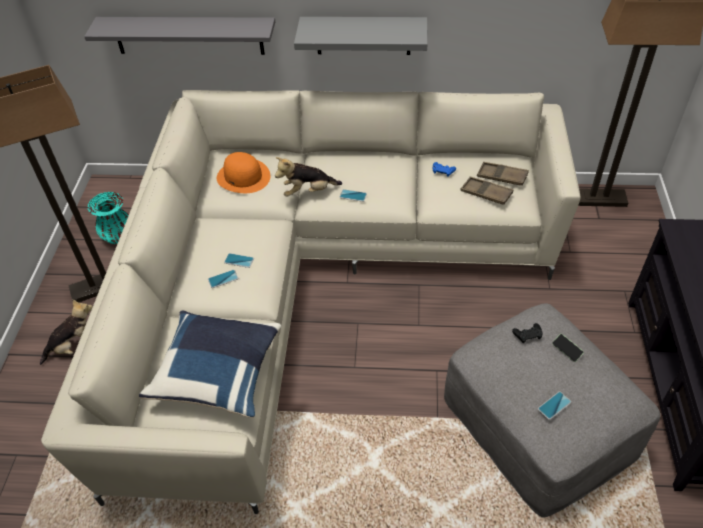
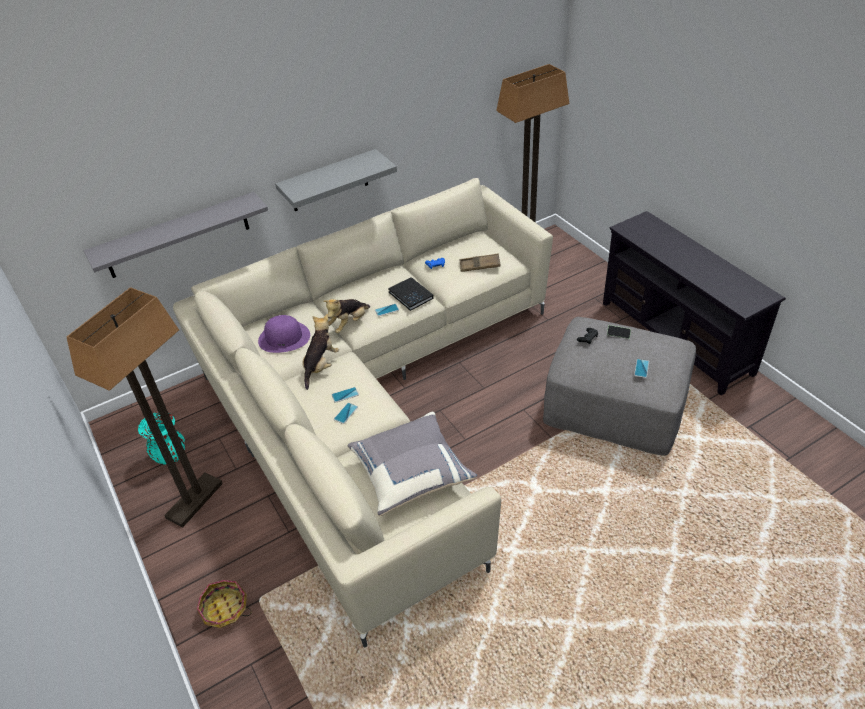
camera: 35 degrees left, 5 degrees down
(40, 395) = (225, 610): none -> basket
(75, 346) = (218, 556): plush toy -> plush toy (321, 366)
(218, 373) = (411, 473): blue pillow -> grey pillow
(243, 177) = (284, 337): orange hat -> purple hat
(389, 191) = (411, 295): none -> black book
(502, 176) = (479, 250): brown tray -> none

